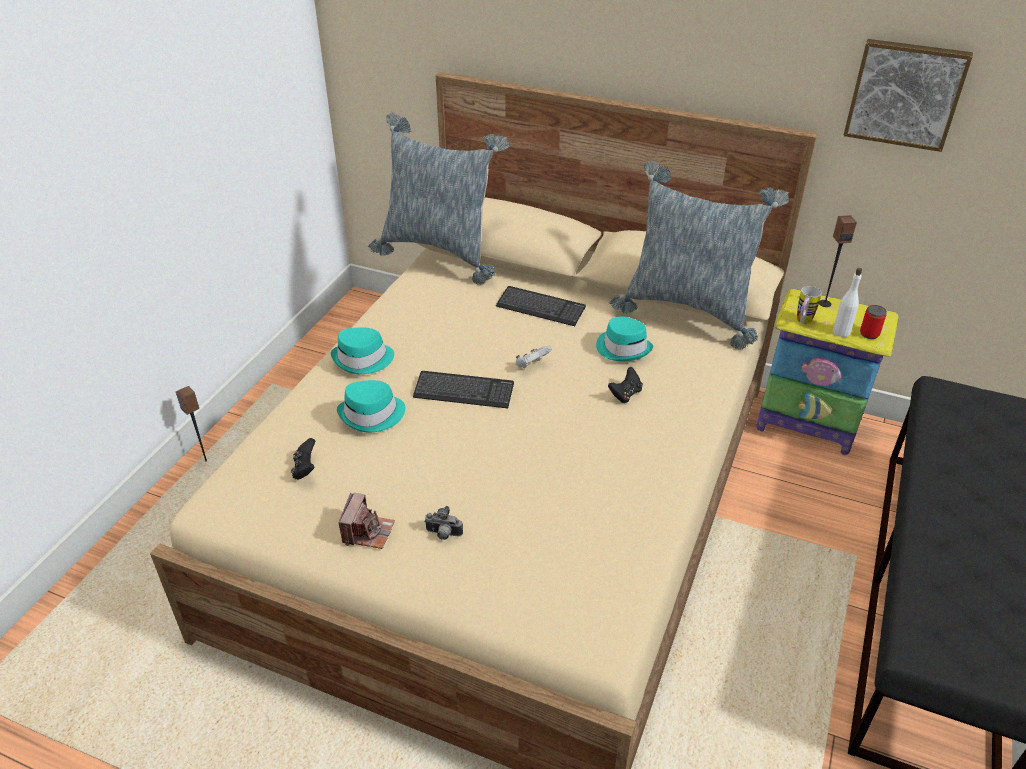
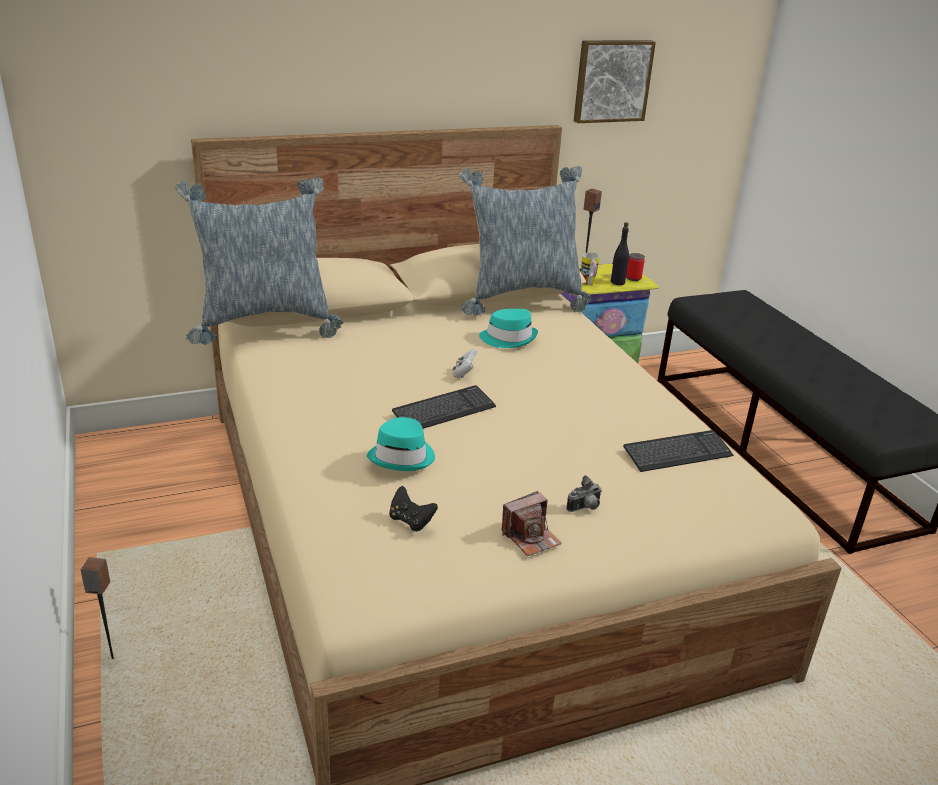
camera: 45 degrees left, 10 degrees down
(363, 359) = (317, 426): turquoise hat -> none
(367, 532) = (531, 537): camera -> camera turned 90 degrees clockwise
(540, 308) = (407, 335): keyboard -> keyboard (677, 453)
(625, 394) = (557, 365): black game controller -> none
(841, 332) = (617, 282): white bottle -> black bottle

